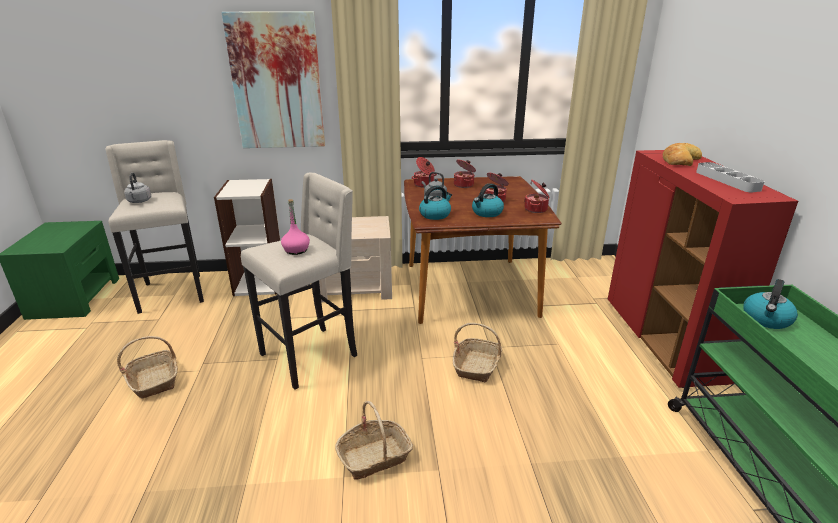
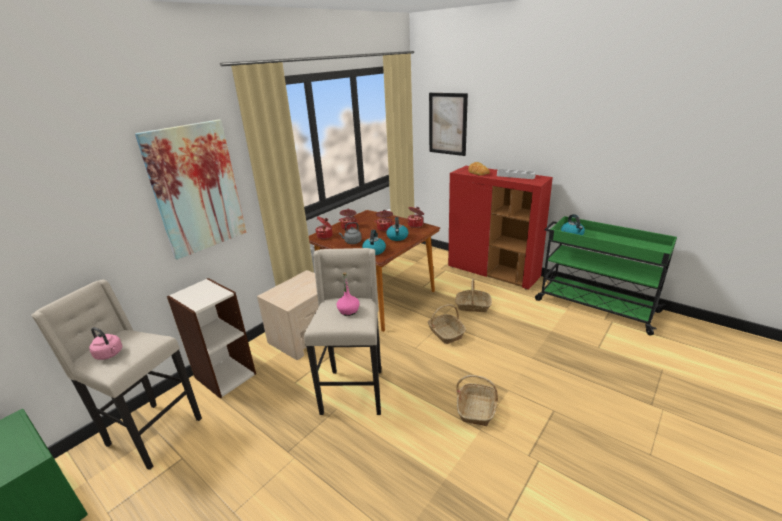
camera: 45 degrees left, 0 degrees up
(139, 201) = (110, 354): grey kettle -> pink kettle
(154, 380) = (271, 491): basket -> basket (472, 306)
(686, 75) = (447, 124): none -> picture

